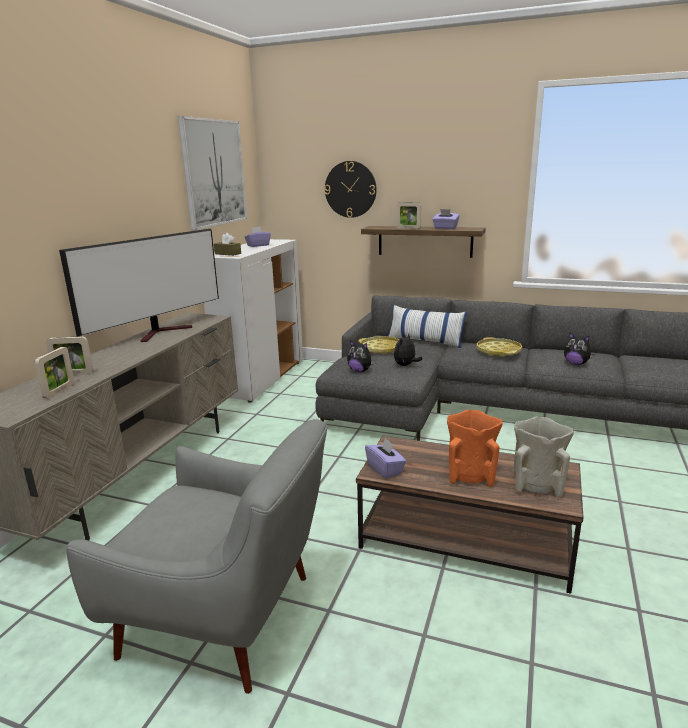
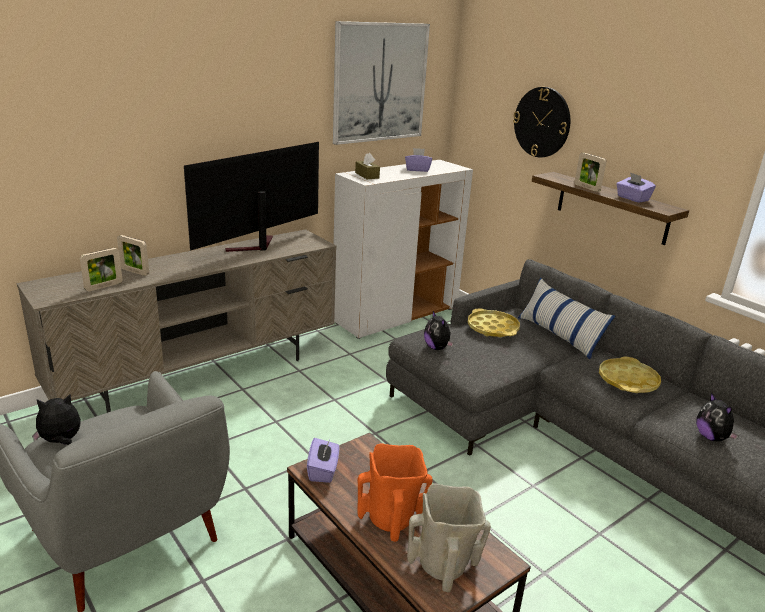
camera: 30 degrees right, 5 degrees up
(163, 332) = (255, 247): television -> television turned 150 degrees clockwise
(406, 365) = (493, 359): plush toy -> plush toy (61, 441)

